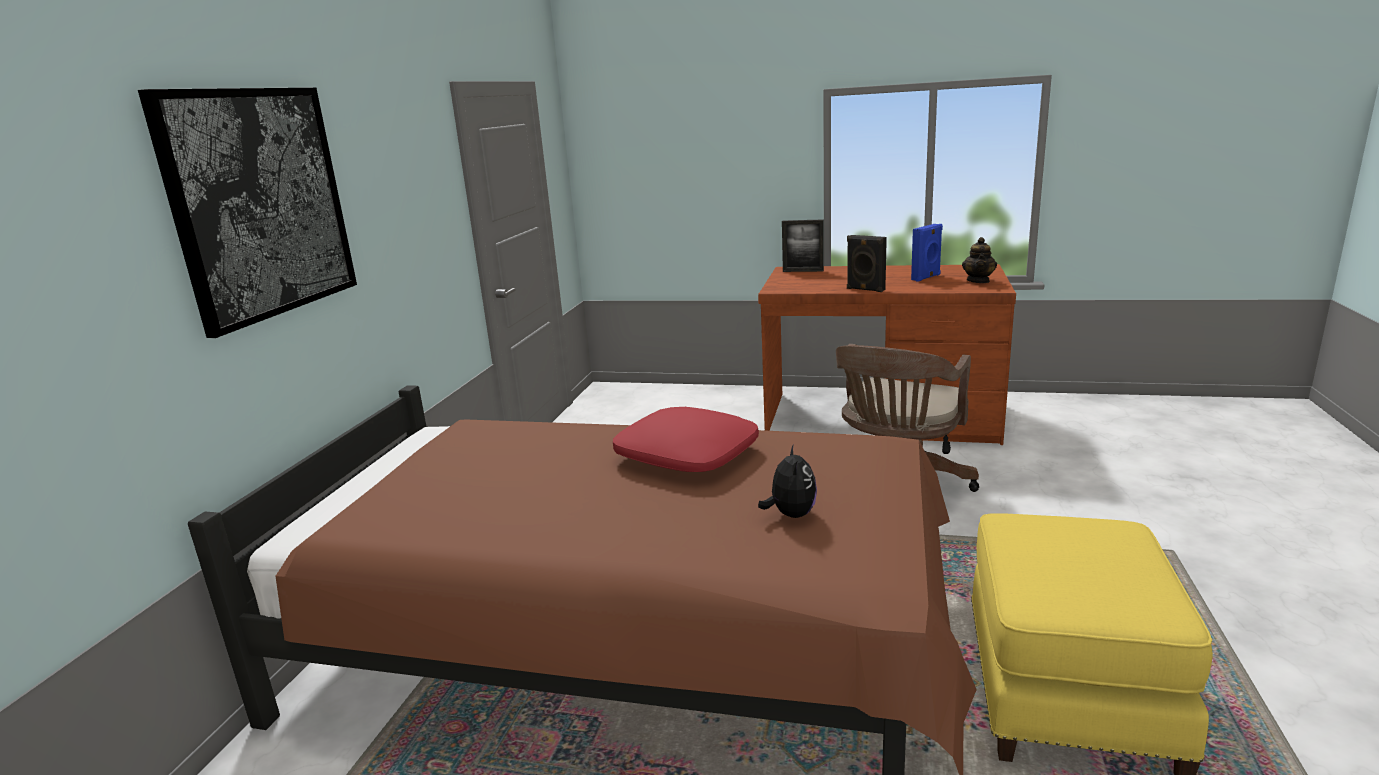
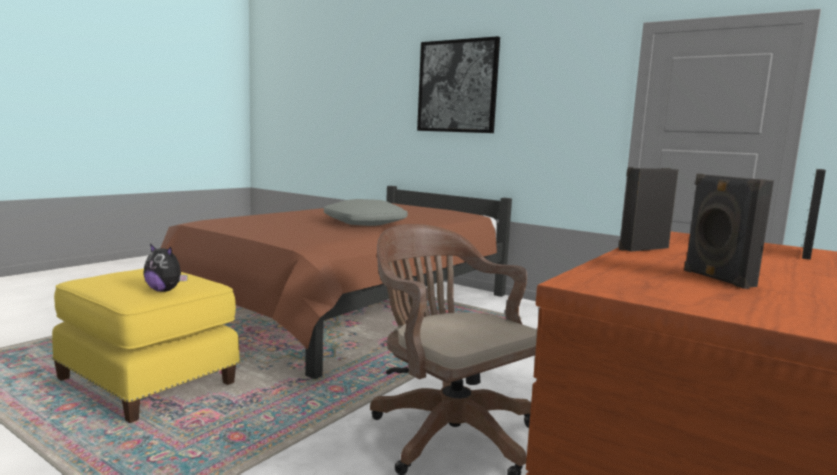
camera: 110 degrees right, 10 degrees down
(686, 455) = (365, 223): red pillow -> grey pillow
(790, 514) = (271, 222): plush toy -> plush toy (165, 290)
(926, 277) = (716, 278): blue speaker -> black speaker
(978, 281) = (659, 291): teapot -> none

